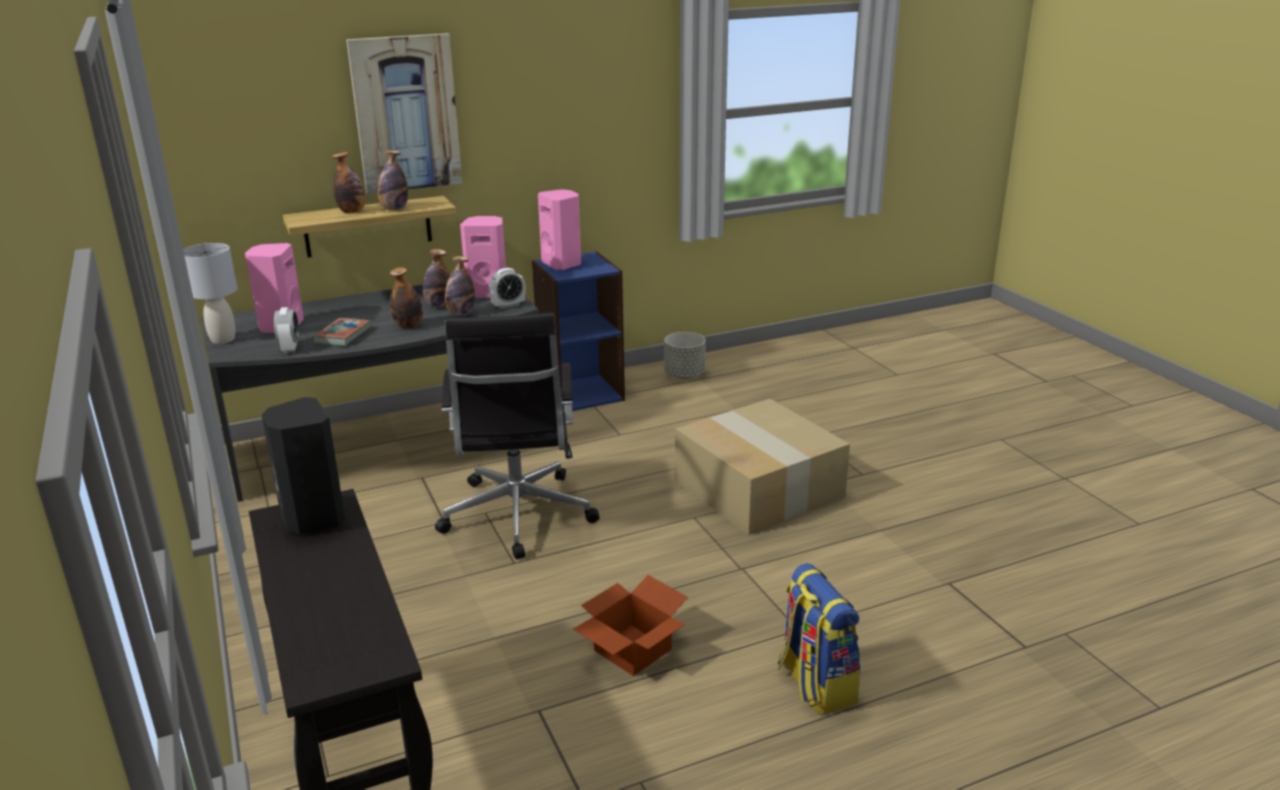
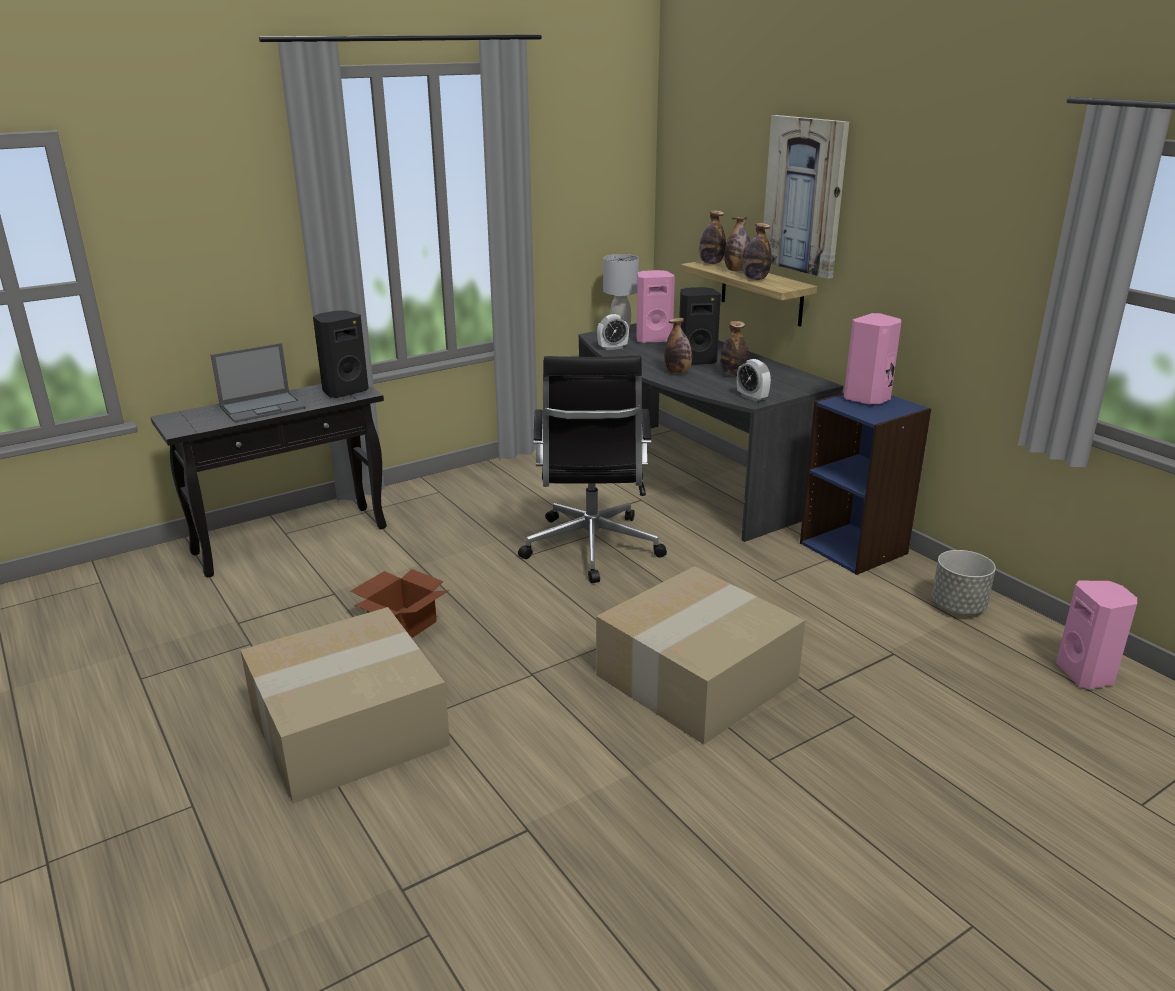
camera: 80 degrees right, 0 degrees up
(330, 586) = (263, 407): none -> laptop
(342, 336) = (644, 357): book -> none
(379, 315) = (695, 361): none -> black speaker
(461, 314) = (718, 384): bottle -> bottle (711, 263)
(489, 293) = (779, 387): pink speaker -> pink speaker (1086, 674)
(517, 517) = (591, 549): black office chair -> black office chair turned 75 degrees counterclockwise
(815, 684) = (350, 725): backpack -> cardboard box

